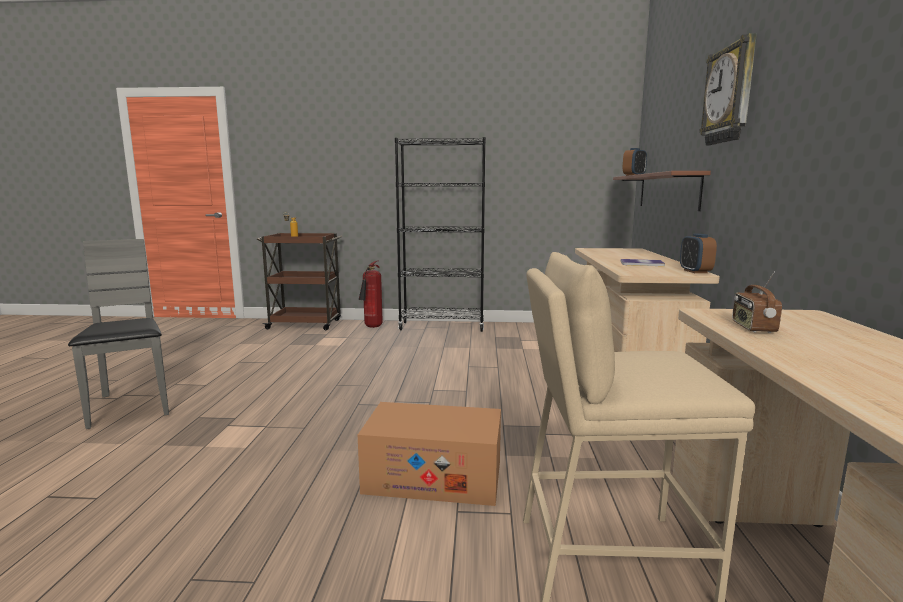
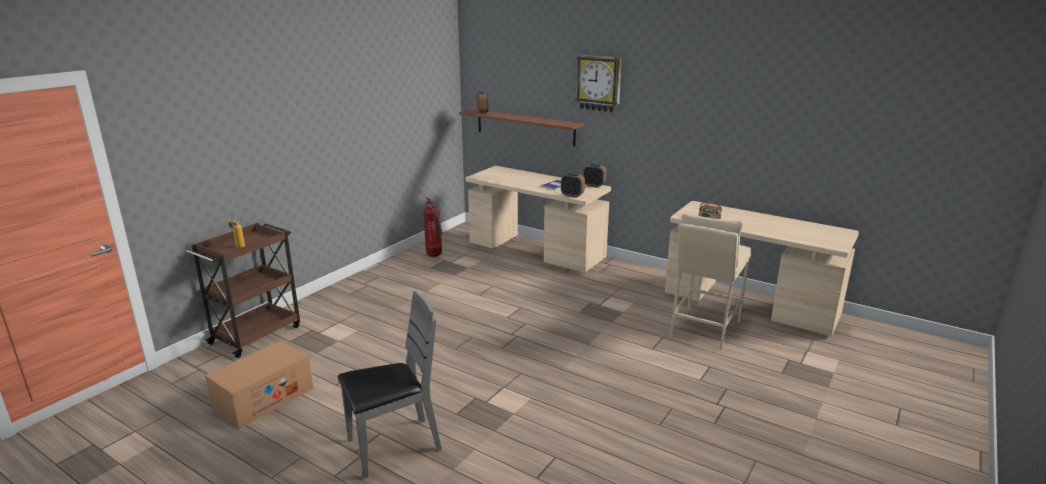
camera: 60 degrees left, 10 degrees up
(132, 406) = (393, 446): grey chair -> grey chair turned 150 degrees clockwise
(372, 327) = (325, 305): fire extinguisher -> fire extinguisher (435, 256)
(433, 477) = (618, 346): cardboard box -> cardboard box (263, 398)
(442, 327) = (373, 277): black bookcase -> none
(625, 270) = (572, 195): none -> alarm clock

